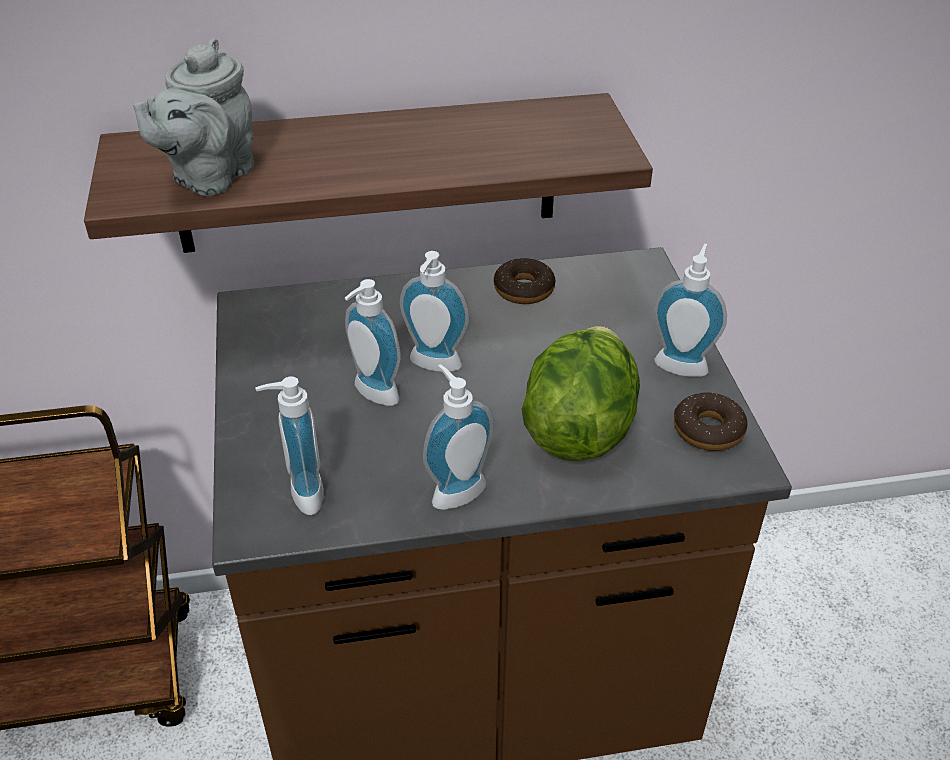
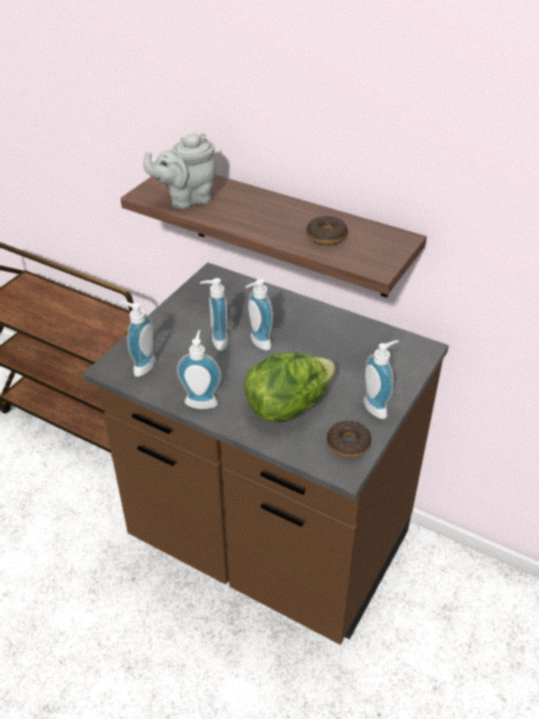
camera: 40 degrees right, 0 degrees up
(524, 289) = (344, 329): donut -> donut (326, 236)

